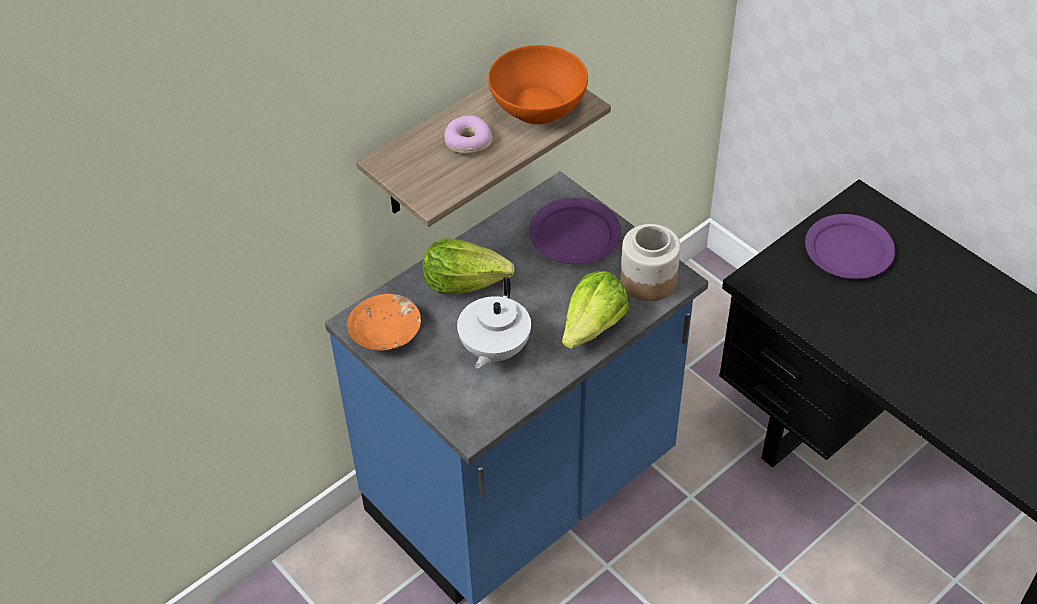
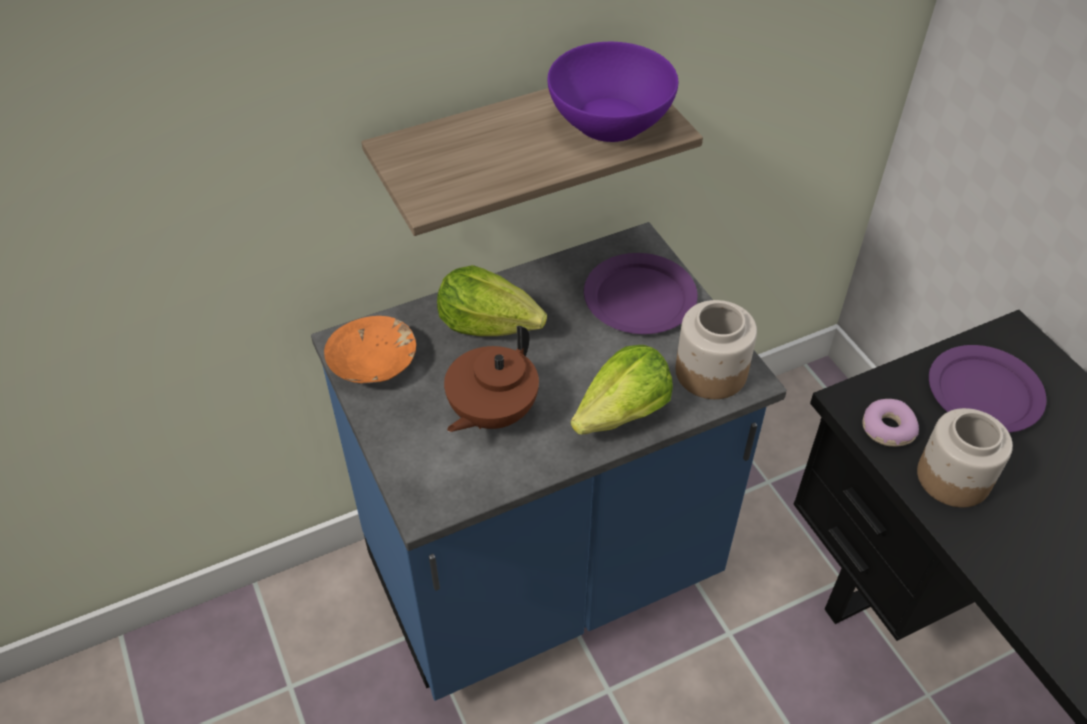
camera: 15 degrees right, 0 degrees up
(467, 142) = (505, 144): donut -> donut (887, 429)
(494, 349) = (491, 413): white teapot -> brown teapot
(538, 106) = (611, 120): orange bowl -> purple bowl
(841, 319) = (952, 477): none -> jar

